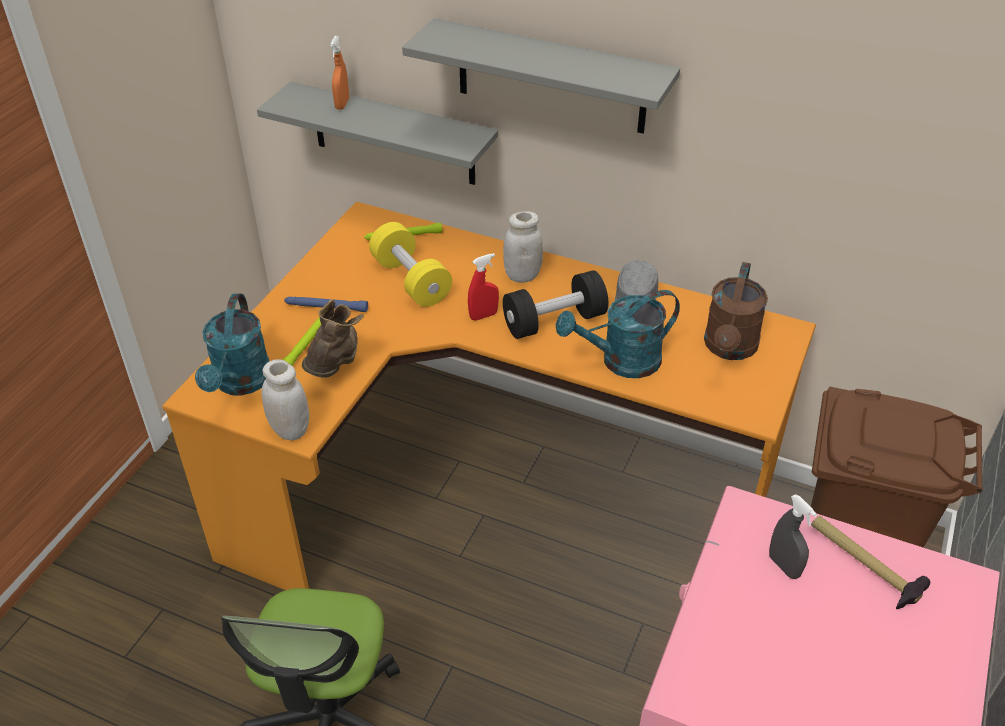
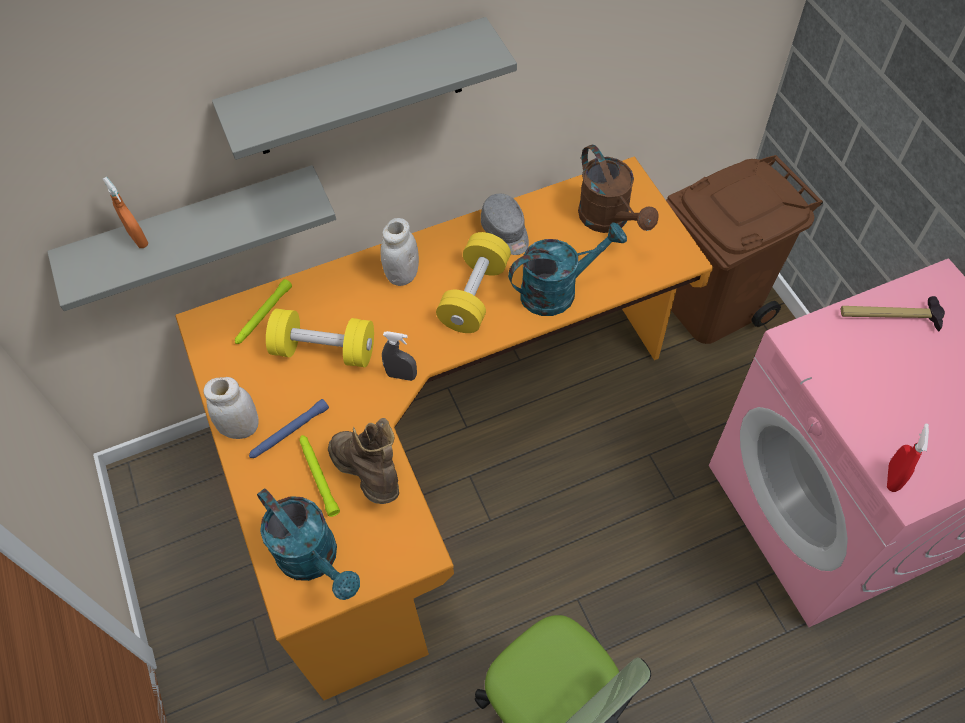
camera: 45 degrees left, 15 degrees up
(290, 430) = (408, 558): white jar -> white jar (241, 428)
(483, 315) = (419, 334): red spray bottle -> red spray bottle (892, 477)
(554, 321) = (474, 295): black dumbbell -> yellow dumbbell
(621, 362) = (558, 290): turquoise watering can -> turquoise watering can turned 135 degrees counterclockwise
(784, 566) = (858, 358): grey spray bottle -> grey spray bottle (401, 375)

